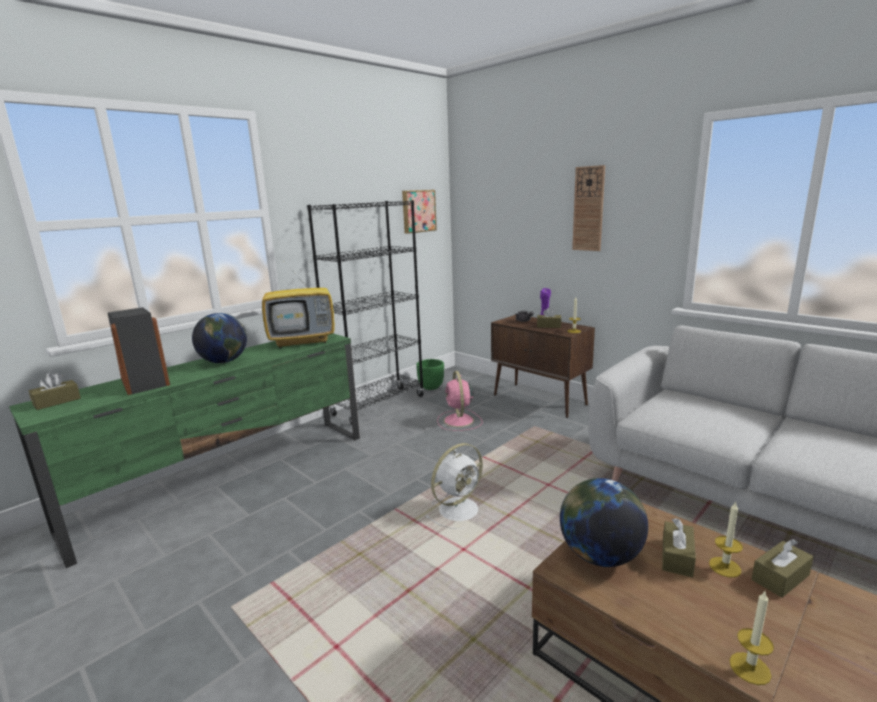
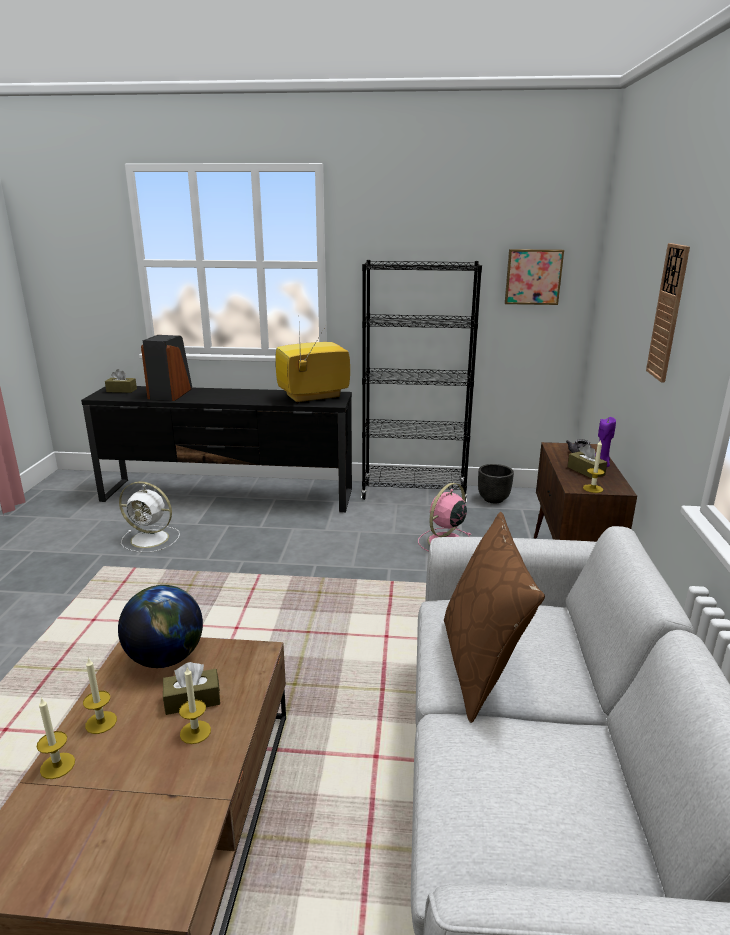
camera: 50 degrees right, 5 degrees up
(224, 361) = (234, 395): globe -> none
(229, 479) = (229, 495): green tv stand -> black tv stand
(304, 341) = (312, 398): television -> television turned 120 degrees clockwise
(430, 387) = (493, 499): green planter -> black planter
(460, 509) = (293, 604): white fan -> white fan (151, 539)
(687, 621) = (101, 722): none -> candle
(718, 427) = (481, 665): none -> brown pillow
(780, 577) = (201, 771): brown tissue box -> none

